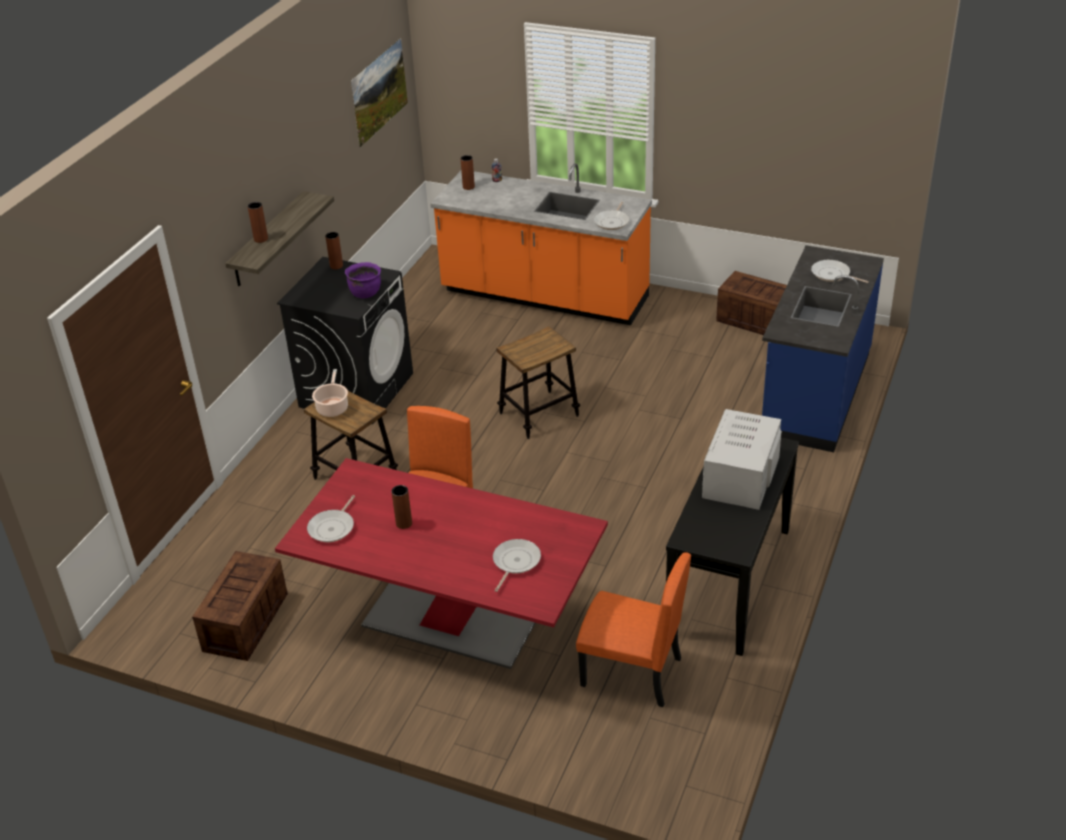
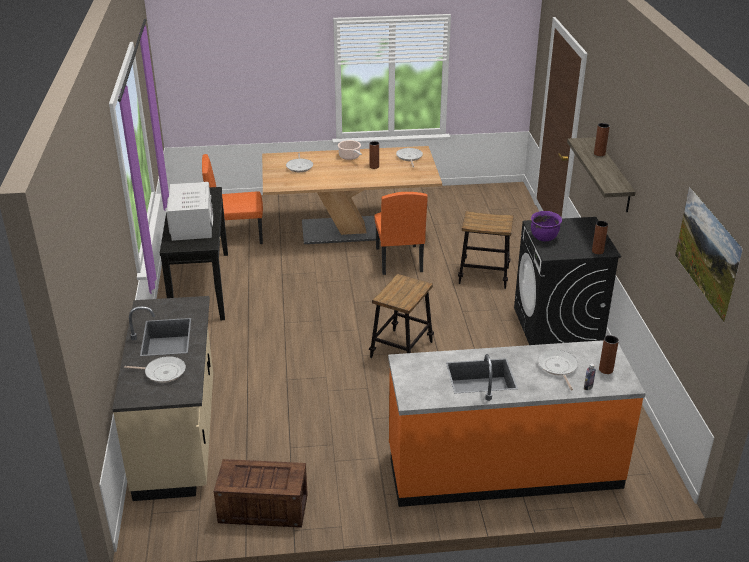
camera: 150 degrees right, 5 degrees down
(245, 623) = (455, 204): crate -> none
(332, 407) = (496, 220): cooking pot -> cooking pot (350, 157)
(451, 620) = (350, 230): red dining table -> beige dining table
(612, 222) = (416, 367): frying pan -> frying pan (557, 367)
(814, 393) = (178, 437): blue counter -> beige counter

